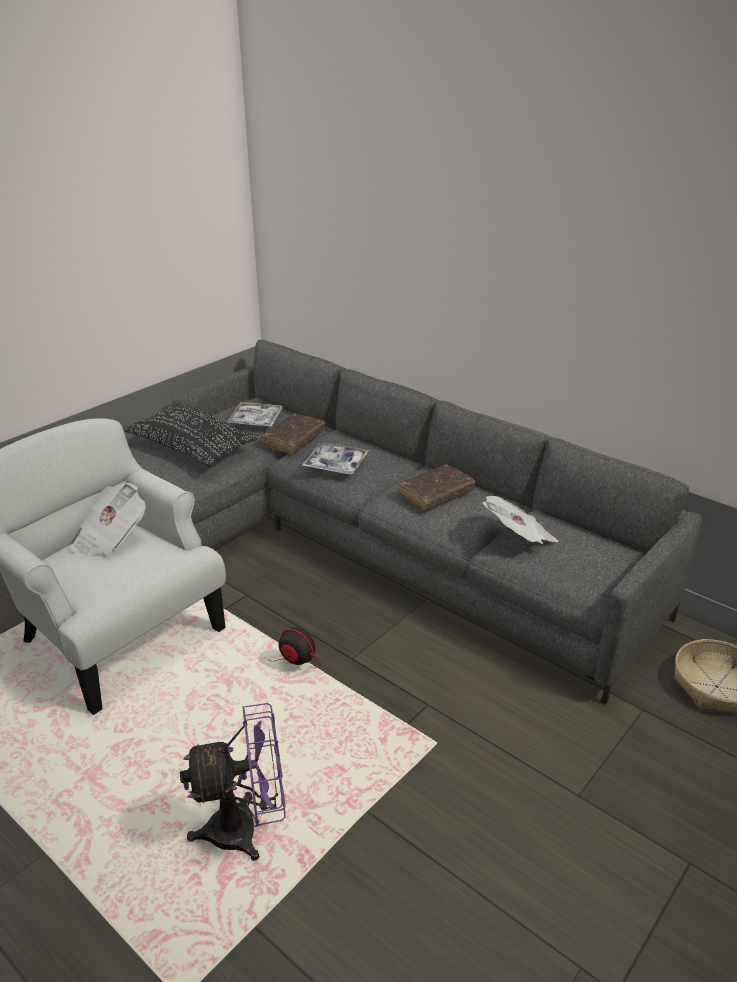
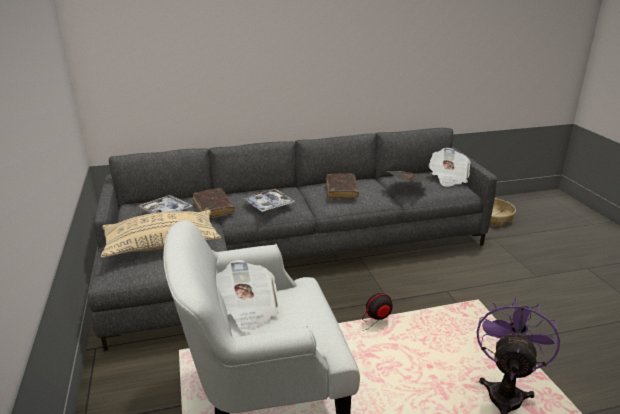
camera: 55 degrees left, 5 degrees down
(192, 448) = (162, 244): black pillow -> beige pillow
(604, 562) = (448, 178): none -> newspaper

